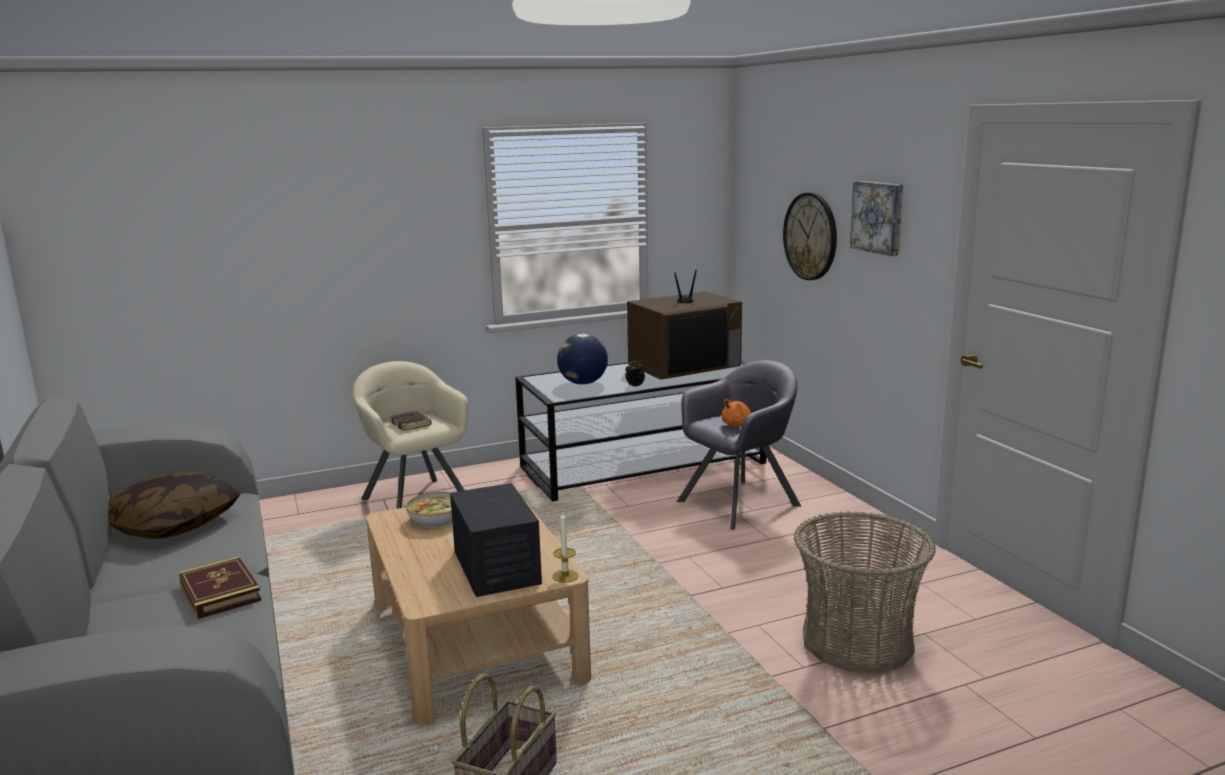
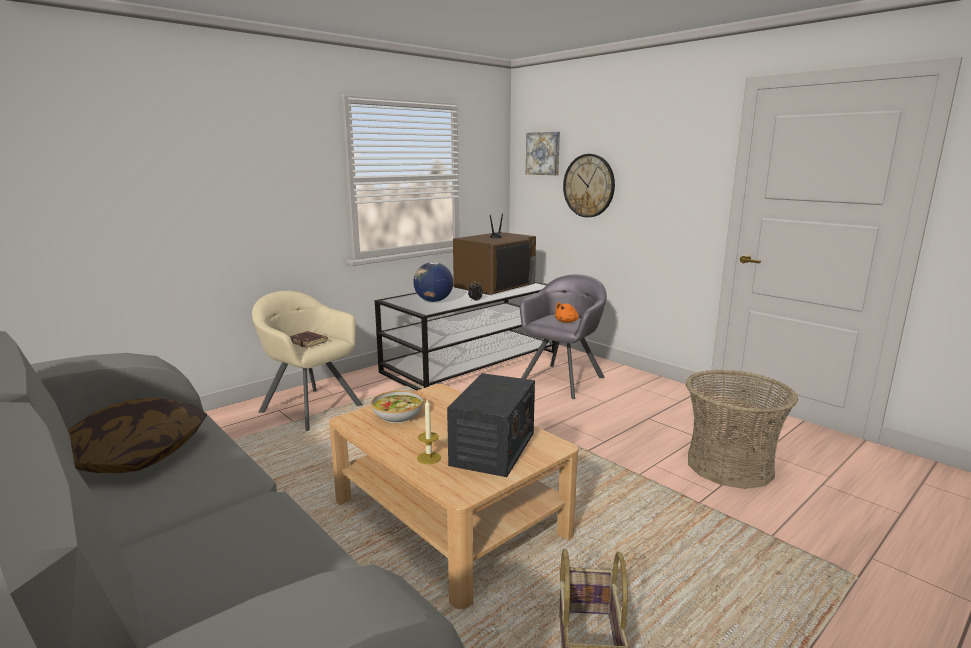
camera: 20 degrees left, 0 degrees up
(220, 592) = (248, 517): book -> none
(497, 567) = (493, 449): radio -> radio turned 60 degrees clockwise
(565, 576) = (558, 447): candle -> candle (429, 458)
(878, 217) = (656, 165): picture -> picture (543, 153)

